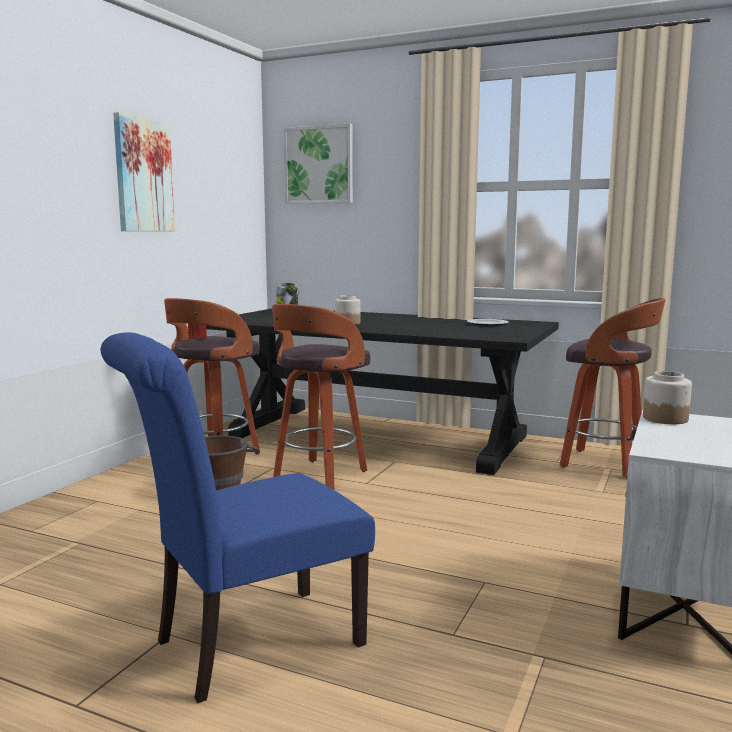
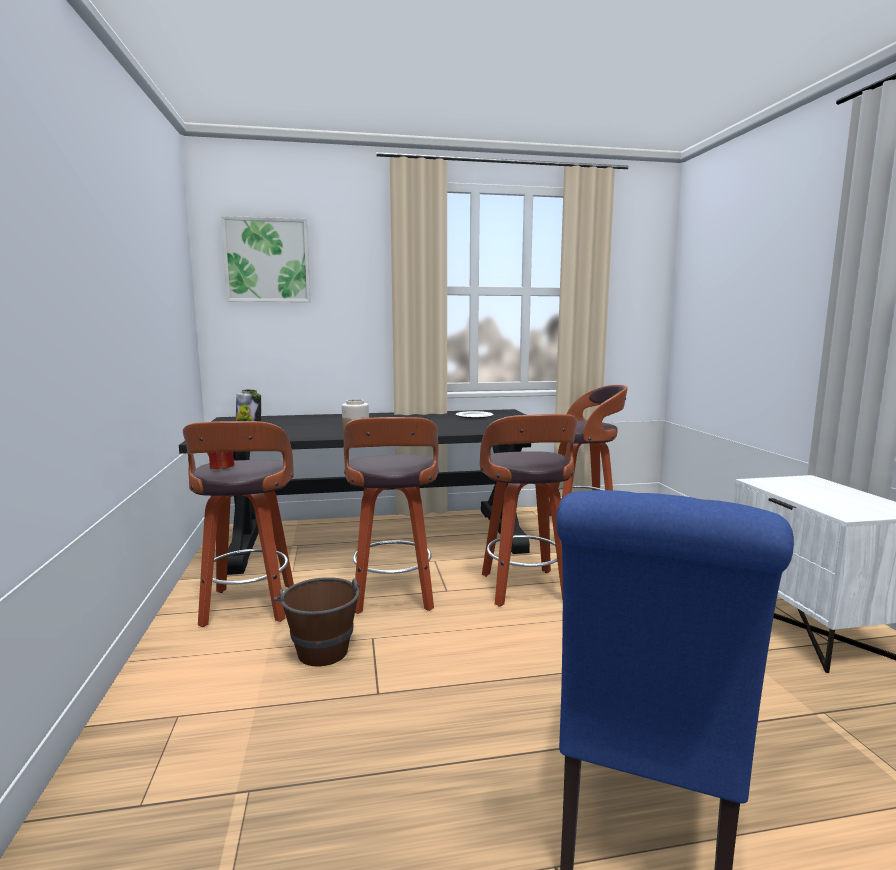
camera: 35 degrees left, 0 degrees up
(143, 175) = (121, 260): picture -> none
(435, 498) = (525, 589): none -> stool
(665, 418) = (770, 484): jar -> none

